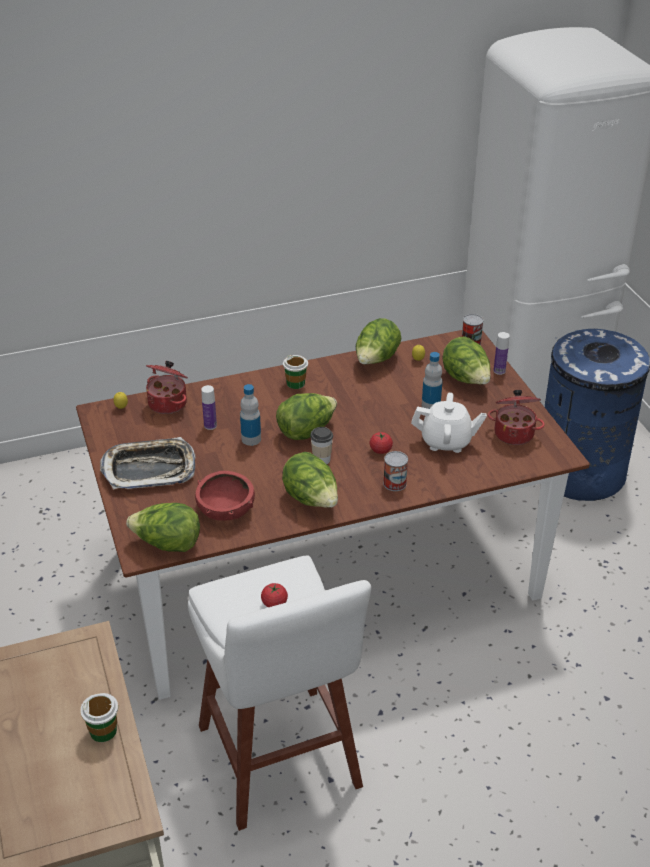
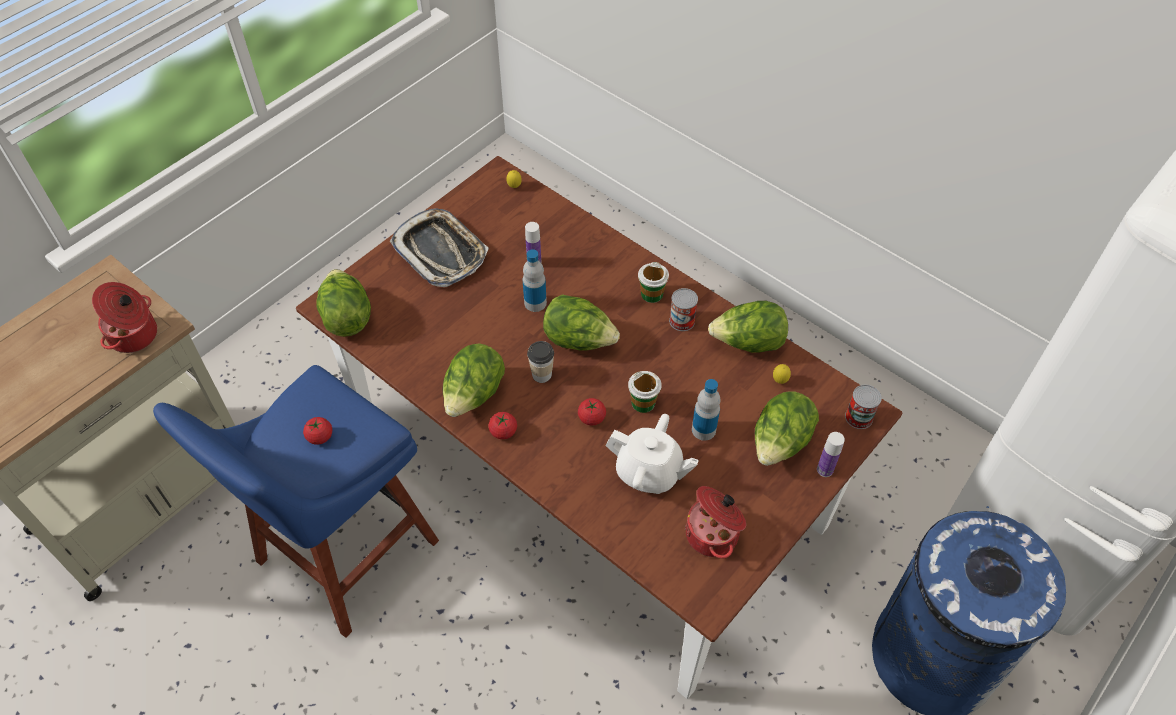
camera: 60 degrees right, 15 degrees up
(103, 731) = (65, 387): cup -> cup (643, 403)
(168, 403) = (546, 215): cooking pot -> cooking pot (135, 335)
(225, 509) = (418, 335): red bowl -> none
(279, 760) = (343, 554): white stool -> blue stool
(357, 496) = (503, 431): none -> tomato
(394, 483) = (545, 455): can -> can (682, 321)
(446, 441) = (649, 472): white teapot -> white teapot turned 45 degrees counterclockwise

